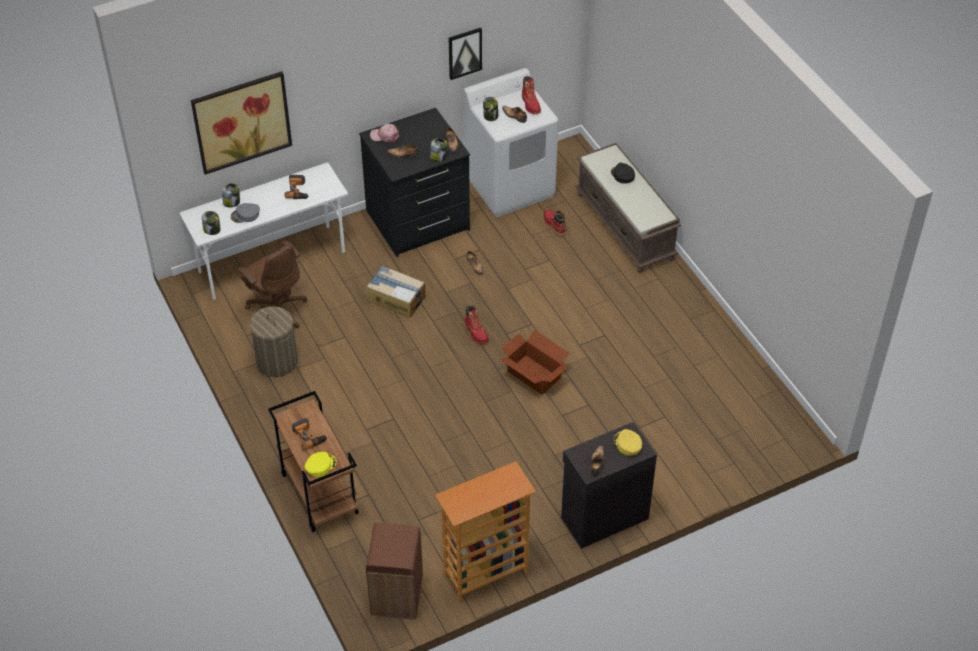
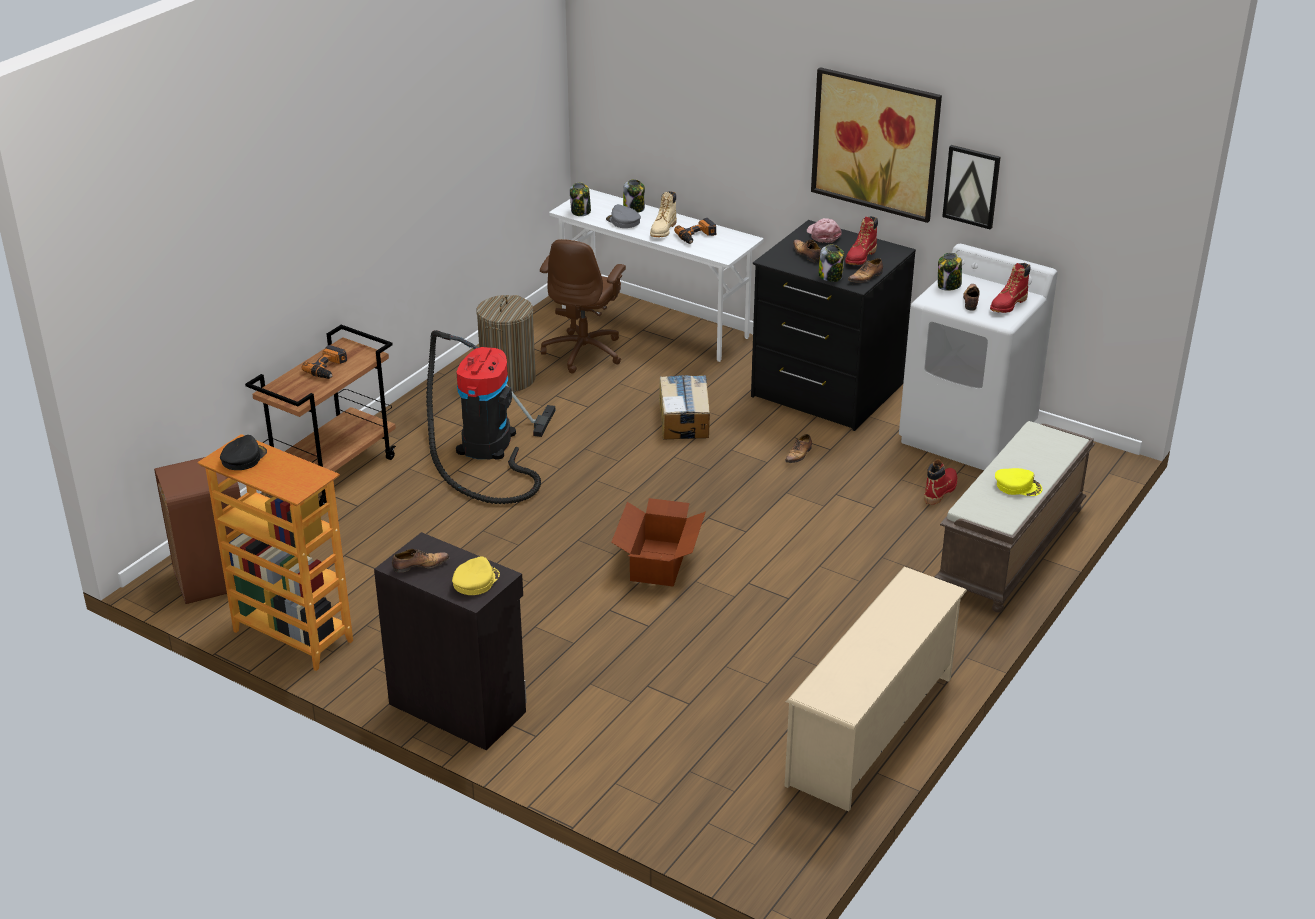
camera: 60 degrees right, 15 degrees down
(241, 121) = (672, 104): picture -> picture (875, 143)
(275, 202) = (663, 230): none -> beige boot
(320, 465) = (288, 389): yellow cap -> yellow cap (1018, 486)
(352, 405) = (486, 448): none -> vacuum cleaner
(476, 333) = (686, 494): red boot -> red boot (860, 257)
(622, 175) = (1036, 463): black cap -> black cap (243, 458)
(732, 354) = (873, 731): none -> beige shoe rack

